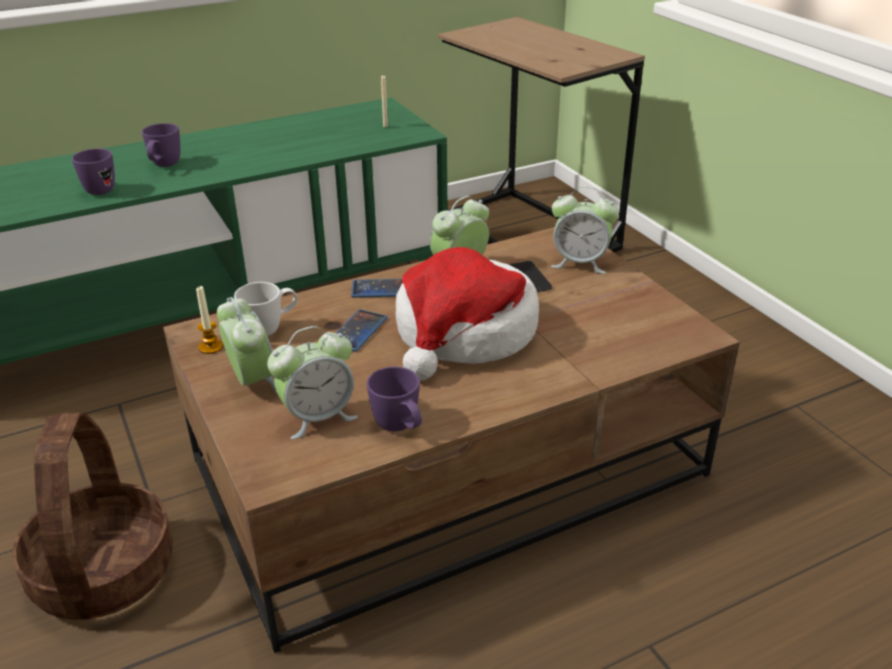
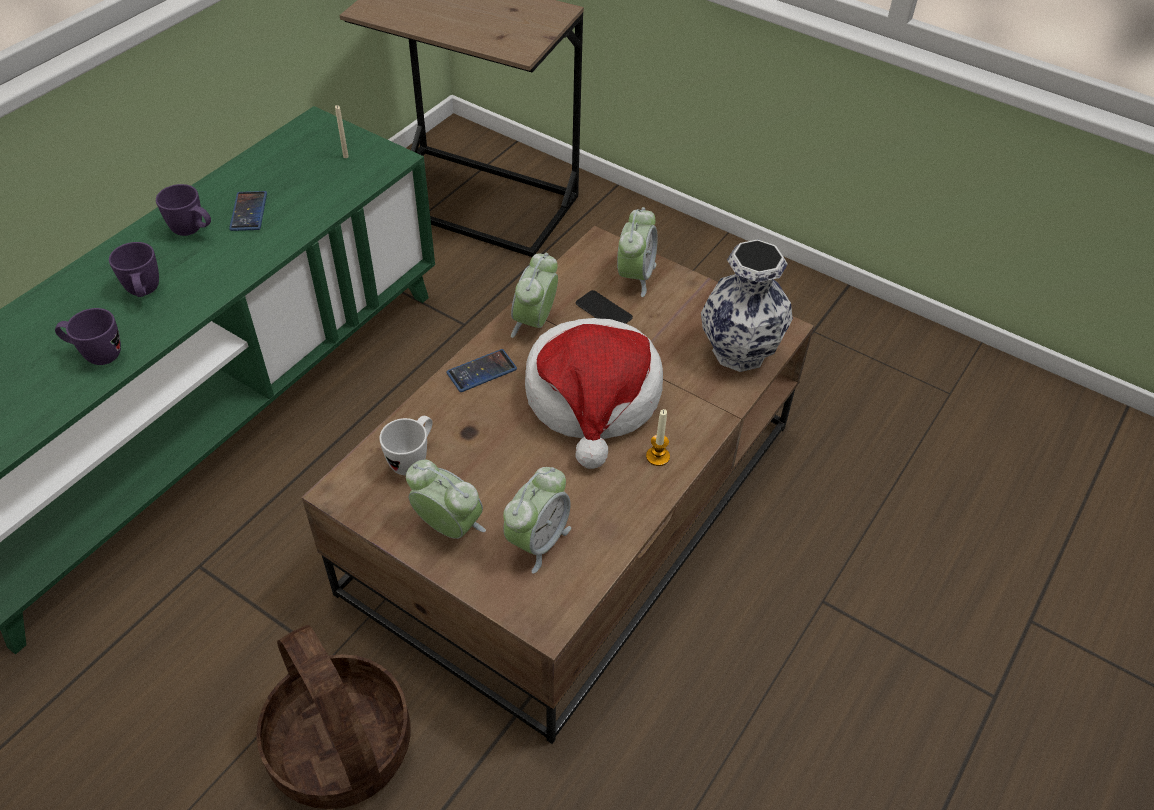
camera: 30 degrees left, 15 degrees up
(211, 347) = (373, 503): candle -> candle (657, 456)
(357, 331) = (497, 431): phone -> phone (248, 212)
(400, 428) = (615, 524): purple mug -> purple mug (193, 231)
(580, 263) = (635, 276): alarm clock -> alarm clock turned 60 degrees counterclockwise
(638, 339) = (737, 351): none -> vase

